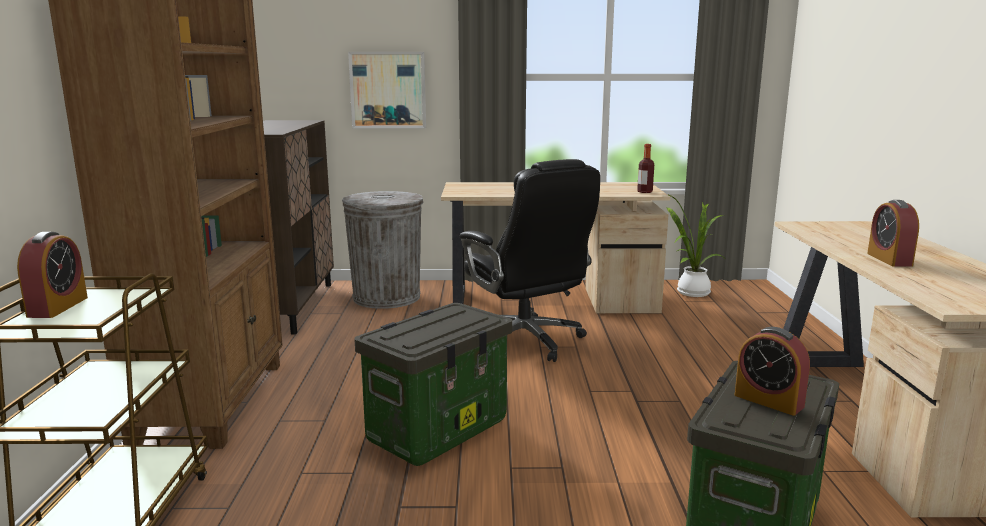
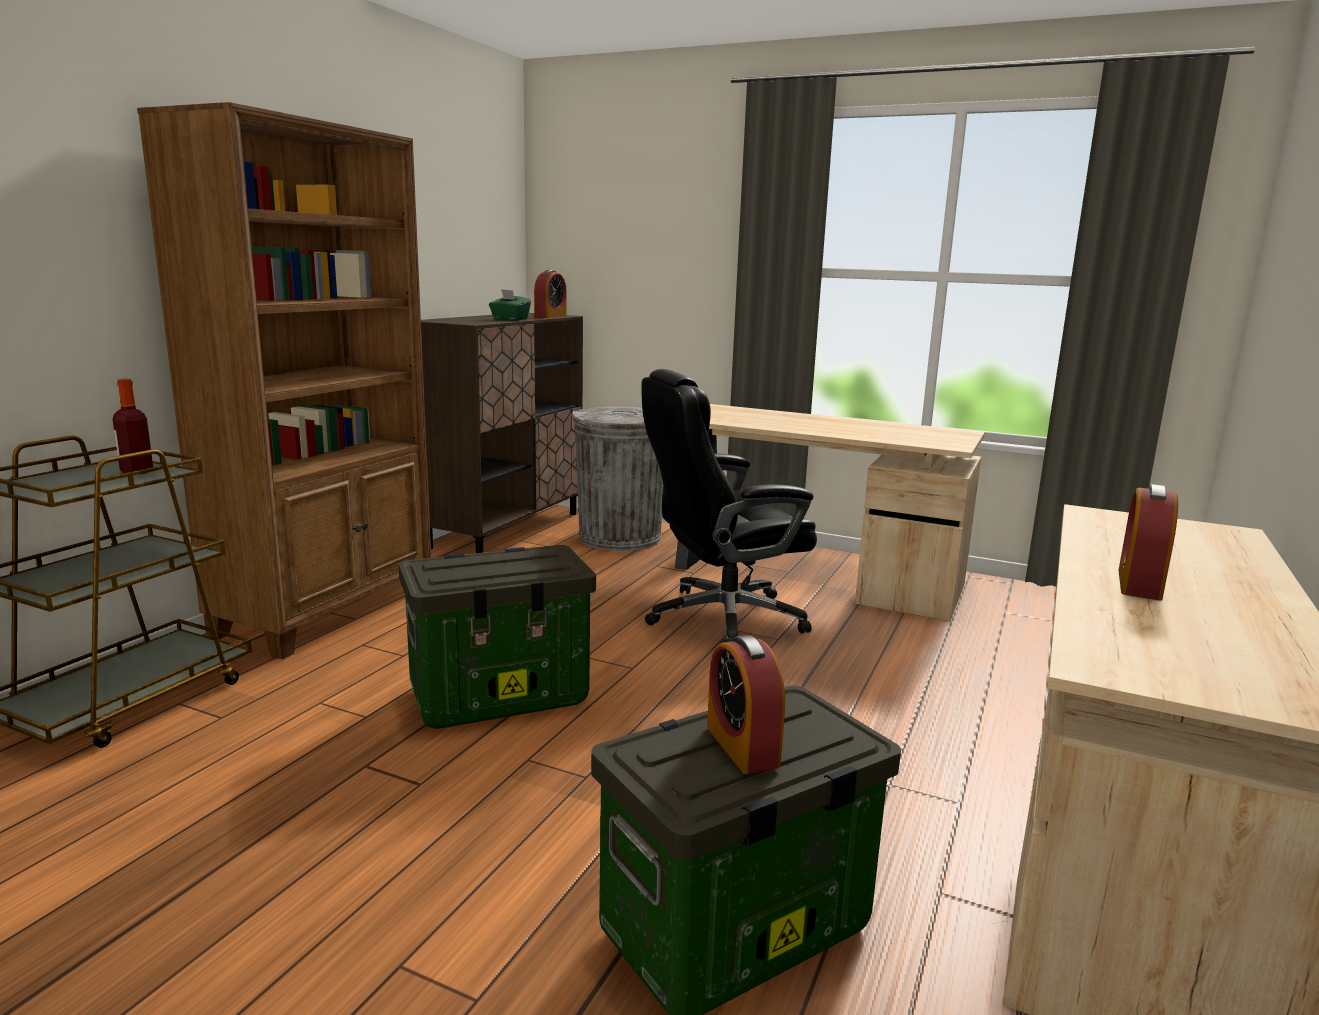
camera: 25 degrees right, 0 degrees up
(58, 307) = (84, 472): alarm clock -> alarm clock (550, 316)
(284, 127) = (509, 319): none -> green tissue box
(388, 90) = (659, 283): picture -> none
(526, 341) = (722, 619): black office chair -> black office chair turned 75 degrees clockwise
(644, 192) = (946, 442): bottle -> bottle (137, 472)
(690, 292) = (1029, 602): potted plant -> none

